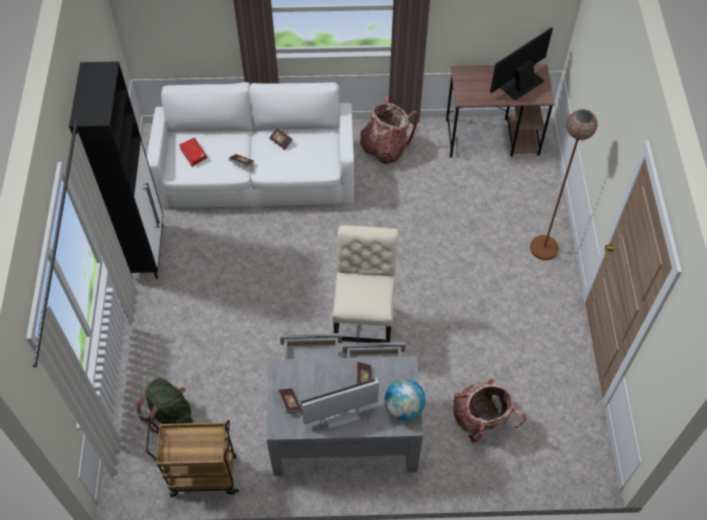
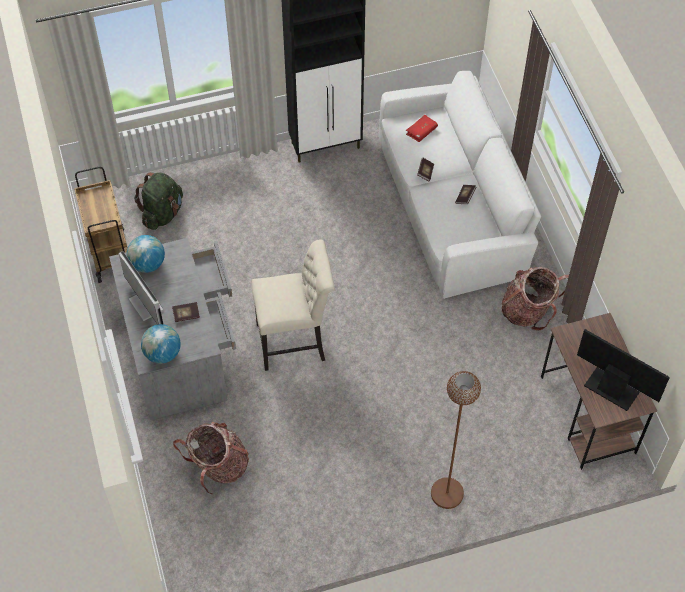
camera: 75 degrees right, 0 degrees up
(289, 403) = (147, 264): book -> globe

